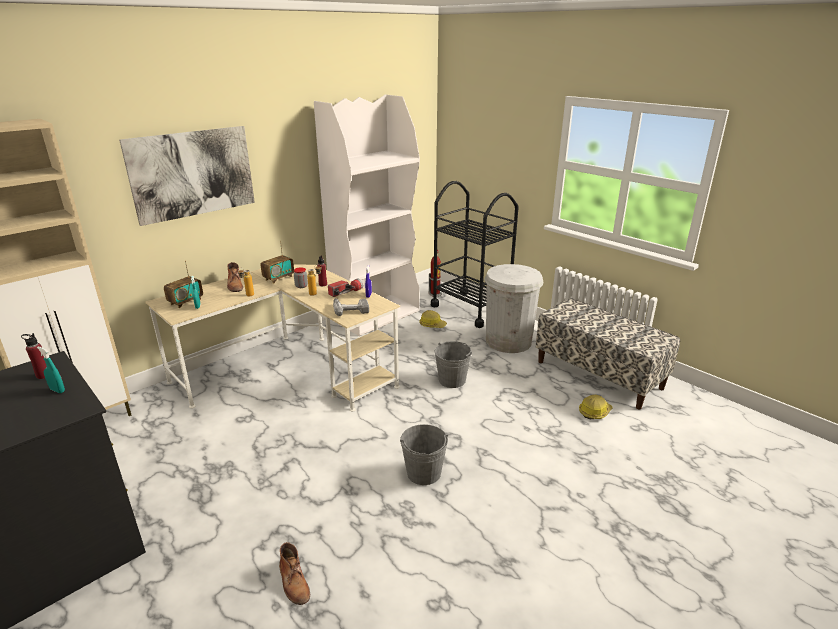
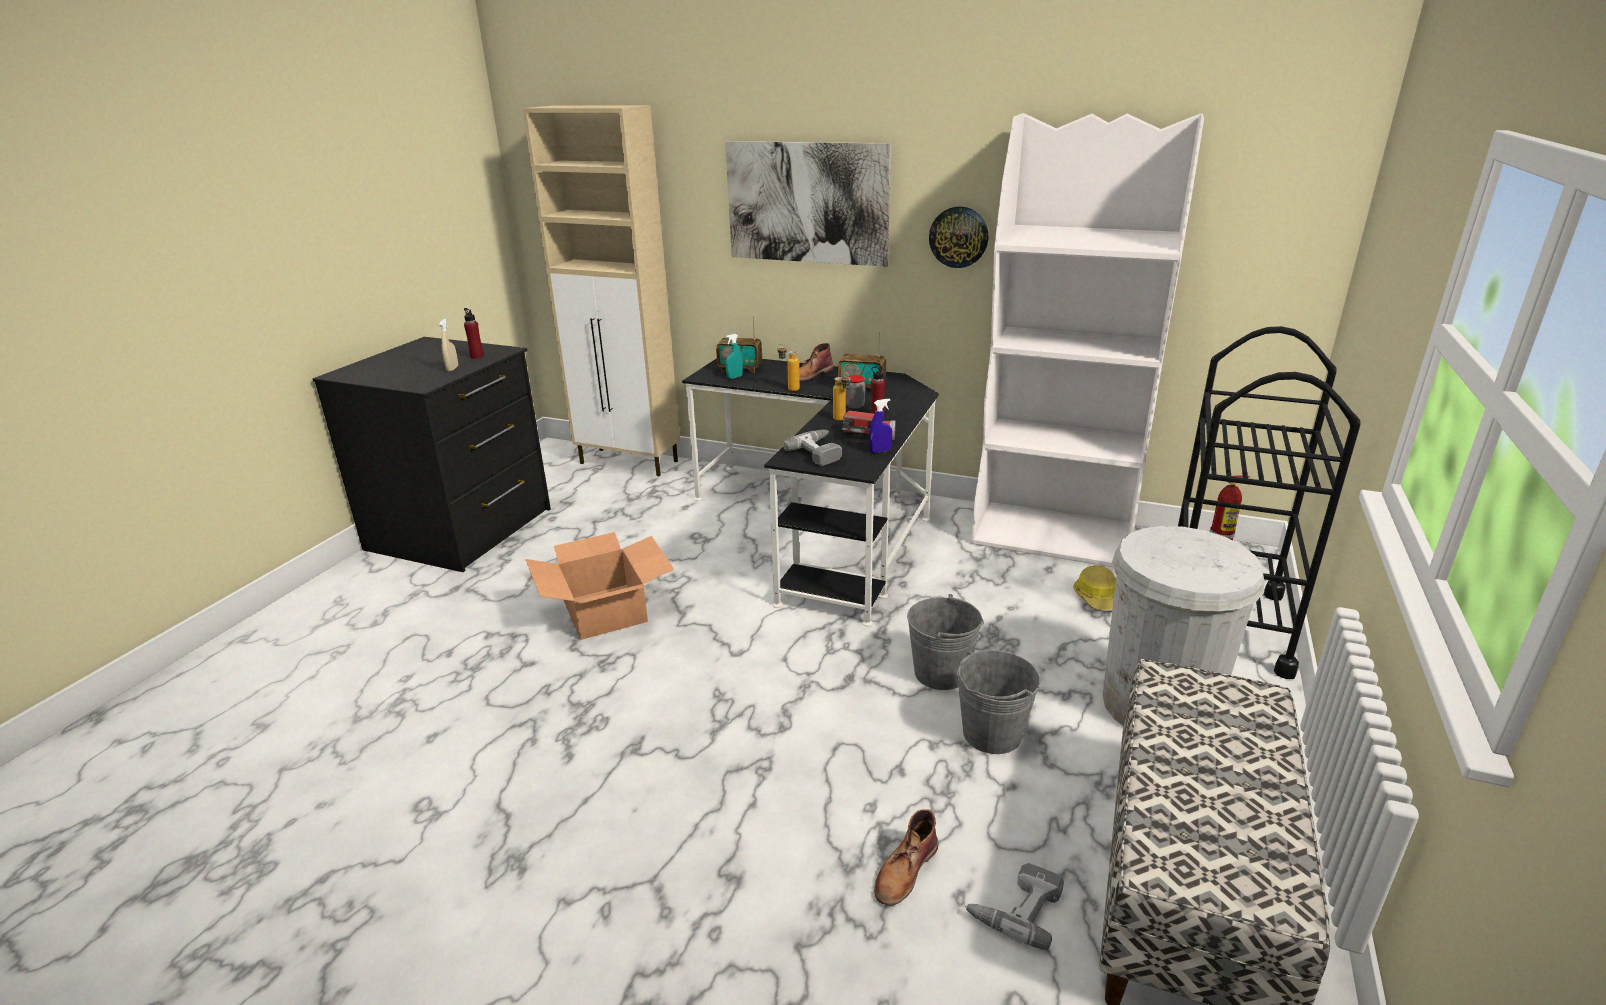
camera: 65 degrees right, 0 degrees up
(57, 390) = (452, 369): turquoise spray bottle -> beige spray bottle
(289, 370) = (824, 525): beige desk -> black desk
(290, 175) = (958, 237): none -> wall clock
(290, 479) = (606, 611): none -> cardboard box
(294, 582) = (441, 677): brown boot -> brown boot (905, 870)
(424, 473) = (674, 717): grey bucket -> grey bucket (992, 733)
(594, 412) = (1015, 908): hard hat -> power drill

